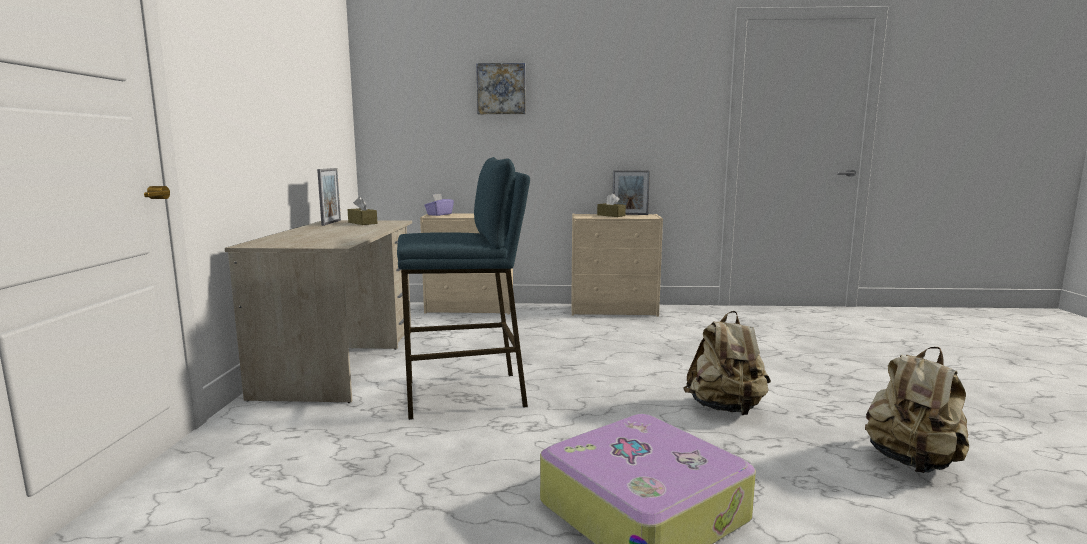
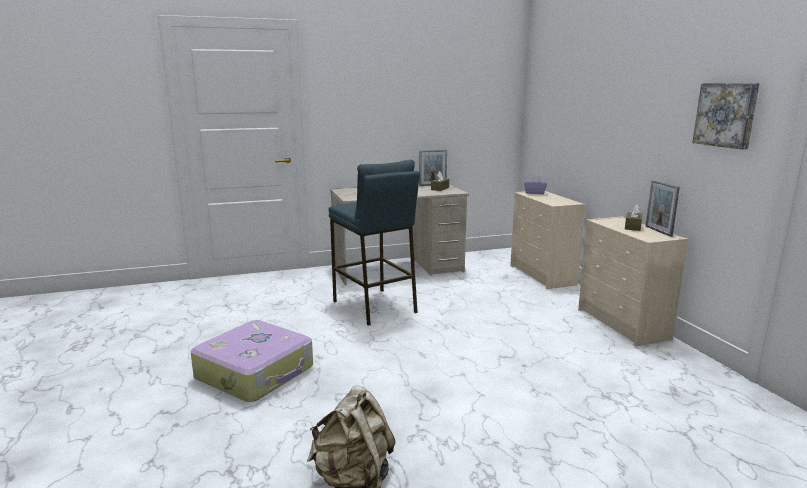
camera: 70 degrees right, 5 degrees up
(501, 89) = (594, 88): picture -> picture (726, 115)
(725, 409) = (411, 392): beige backpack -> none

